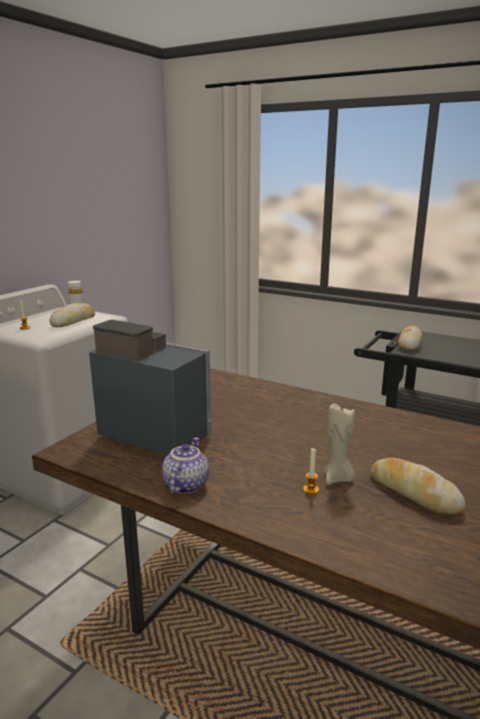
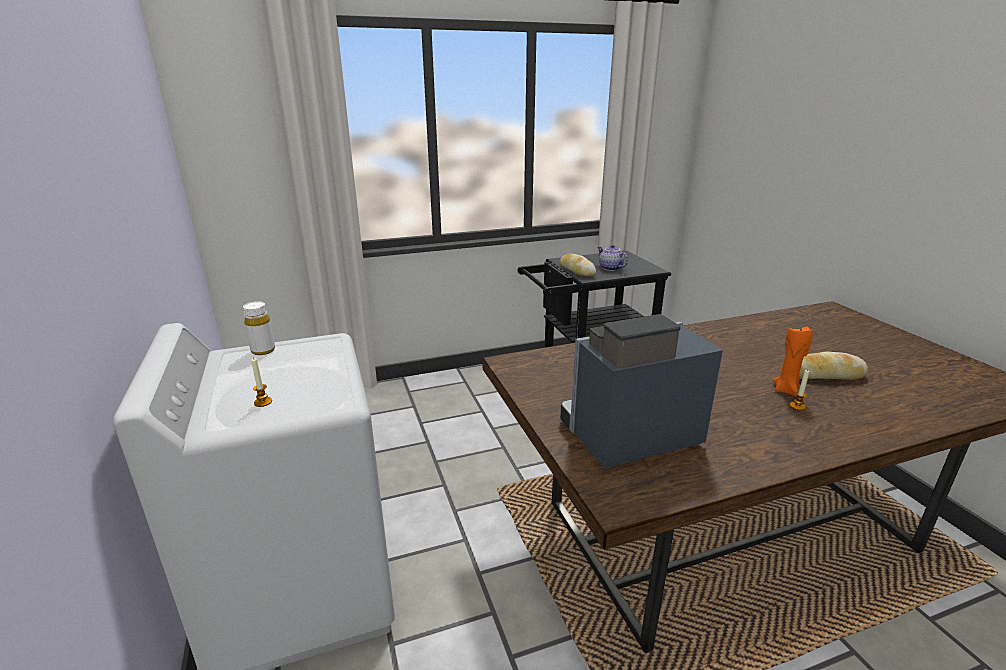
camera: 50 degrees left, 5 degrees up
(73, 321) = (302, 364): bread -> none
(185, 484) = (752, 457): teapot -> teapot (610, 268)
(337, 479) = (786, 390): beige candle -> orange candle

